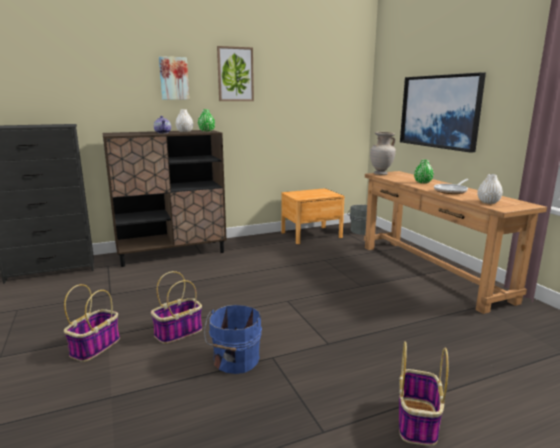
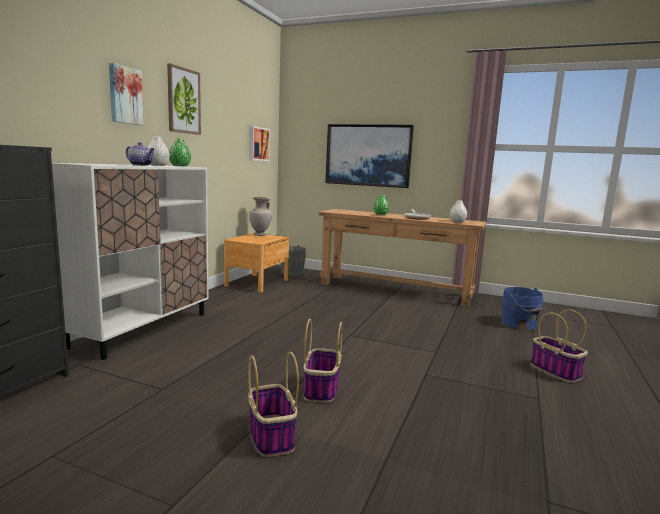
camera: 45 degrees left, 5 degrees down
(172, 253) = (142, 329): brown cabinet -> white cabinet
(235, 360) = (409, 387): blue bucket -> blue bucket (520, 324)
(337, 103) = (258, 144): none -> picture
(381, 174) = (332, 211): beige vase -> beige vase (260, 235)

